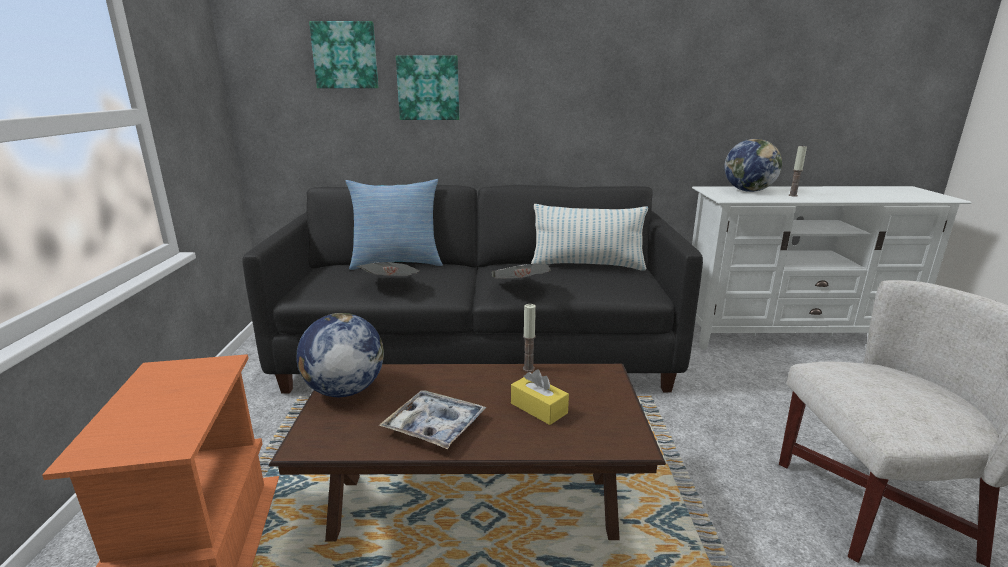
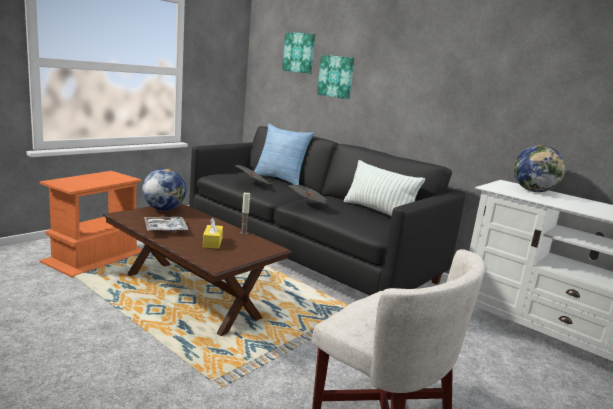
camera: 40 degrees right, 5 degrees down
(792, 195) = (560, 201): candle -> none

